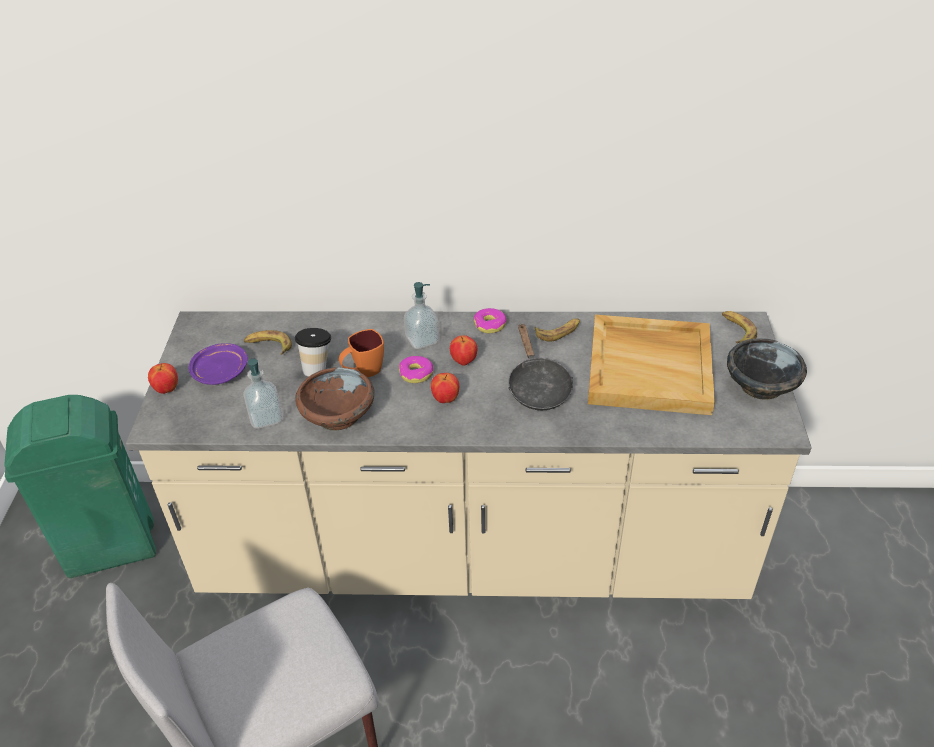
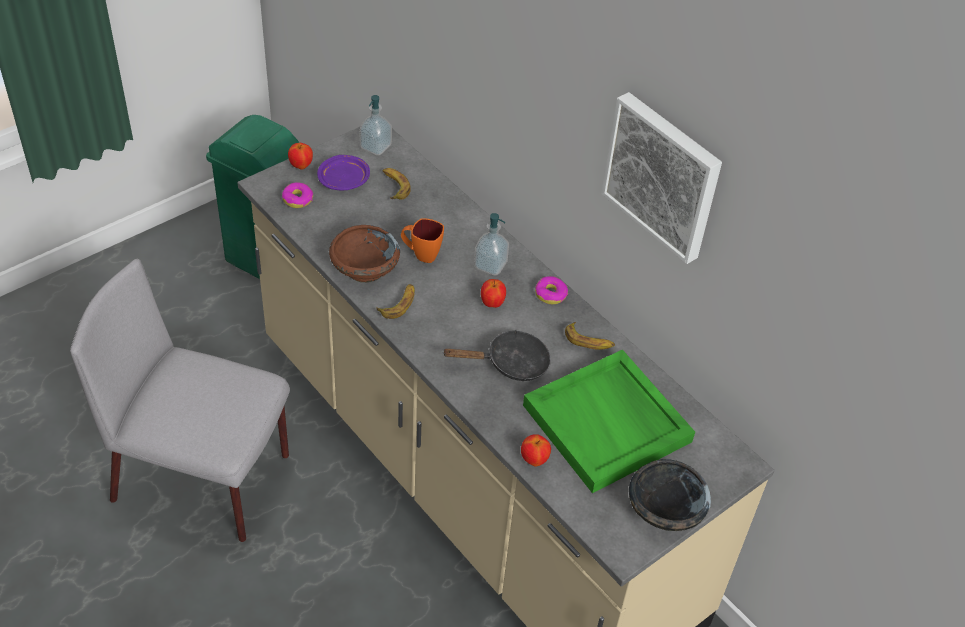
camera: 45 degrees right, 5 degrees up
(266, 418) = (325, 233): soap dispenser -> soap dispenser (375, 147)
(317, 368) = (399, 227): cup -> none
(416, 373) = (450, 284): donut -> donut (298, 199)
(445, 399) = (441, 317): apple -> apple (534, 460)
(537, 386) = (510, 363): black frying pan -> black frying pan turned 135 degrees counterclockwise
(581, 127) = (663, 175): none -> picture
(650, 367) = (608, 424): beige tray -> green tray
(736, 330) = (722, 460): banana -> banana (399, 304)

